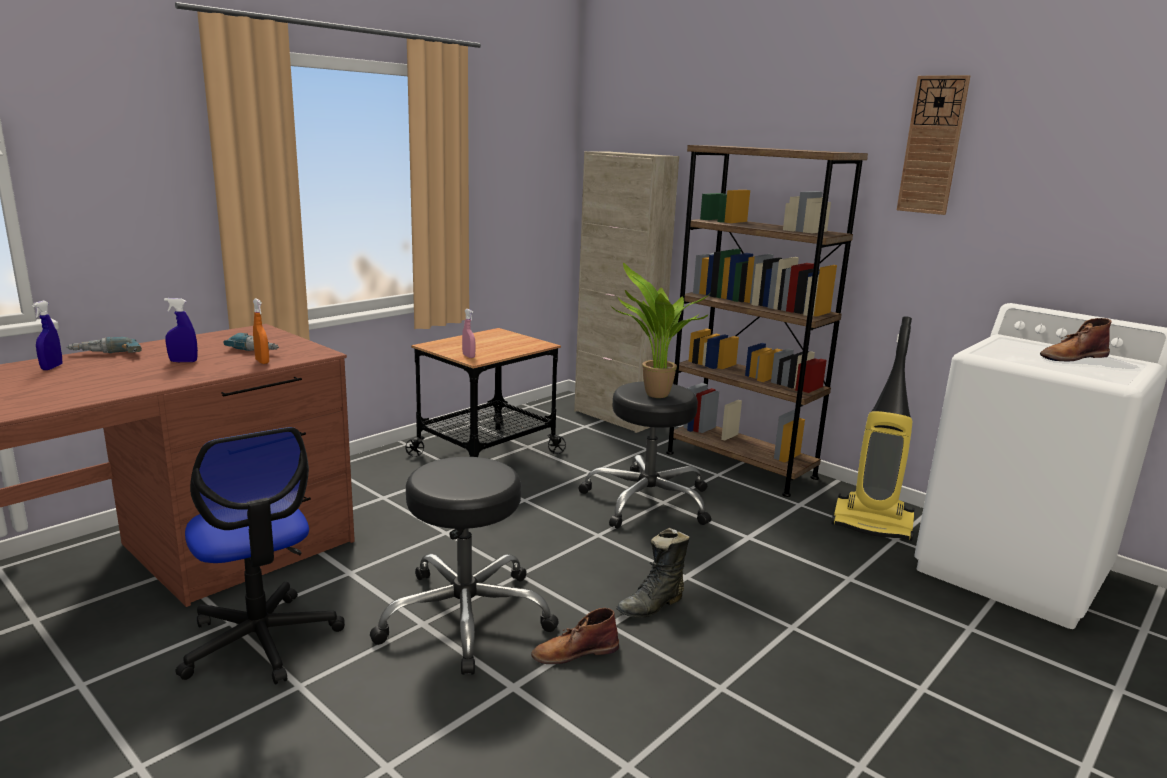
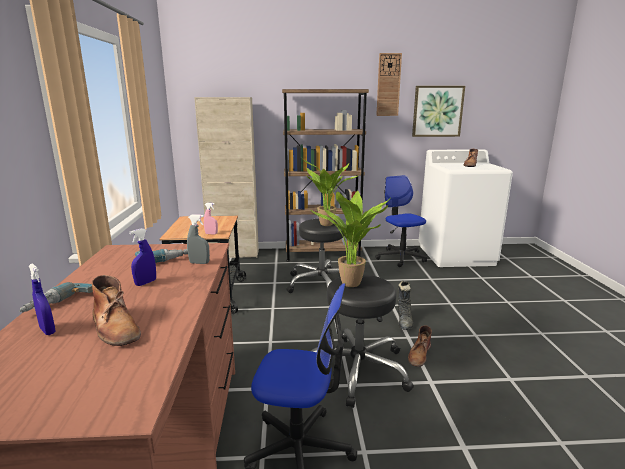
camera: 45 degrees left, 0 degrees up
(75, 381) = (115, 327): none -> brown boot
(262, 361) = (199, 263): orange spray bottle -> grey spray bottle
(458, 471) = (353, 285): none -> potted plant
(873, 524) = (401, 257): vacuum cleaner -> office chair
(1048, 214) = (437, 111): none -> picture

